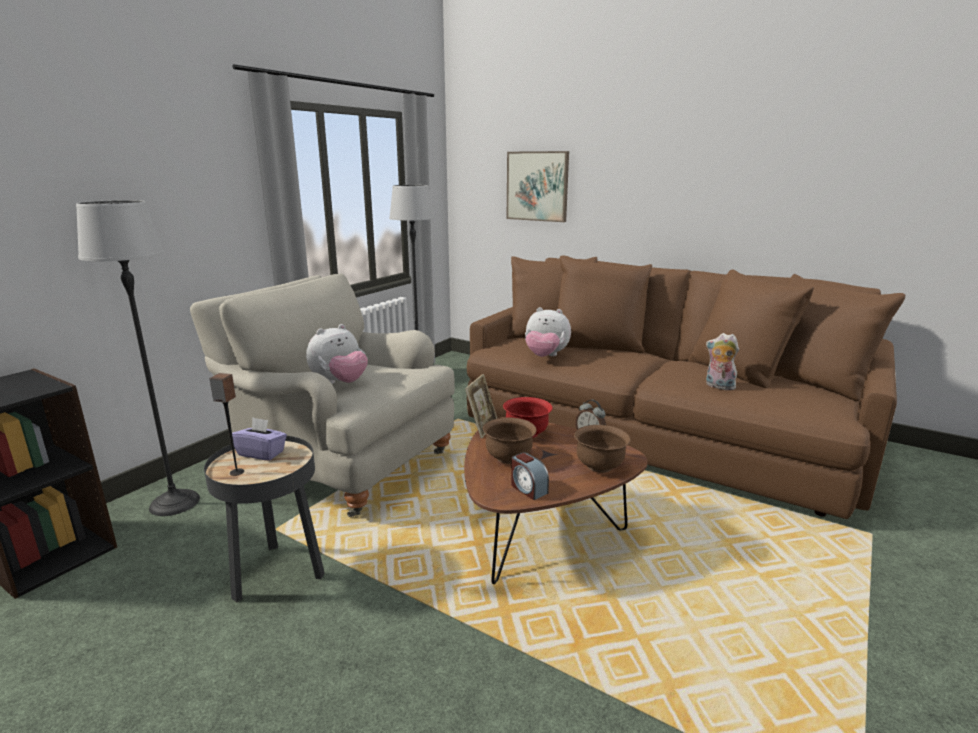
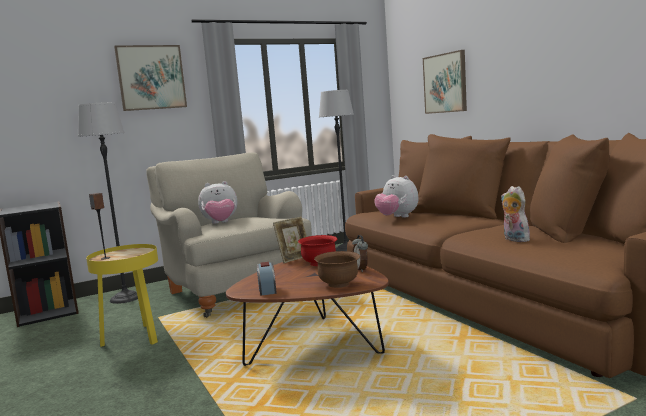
camera: 30 degrees right, 10 degrees down
(170, 153) = (151, 77): none -> picture
(261, 453) = (130, 252): purple tissue box -> none
(276, 573) = (134, 337): black side table -> yellow side table
(509, 458) = (283, 274): brown bowl -> none

